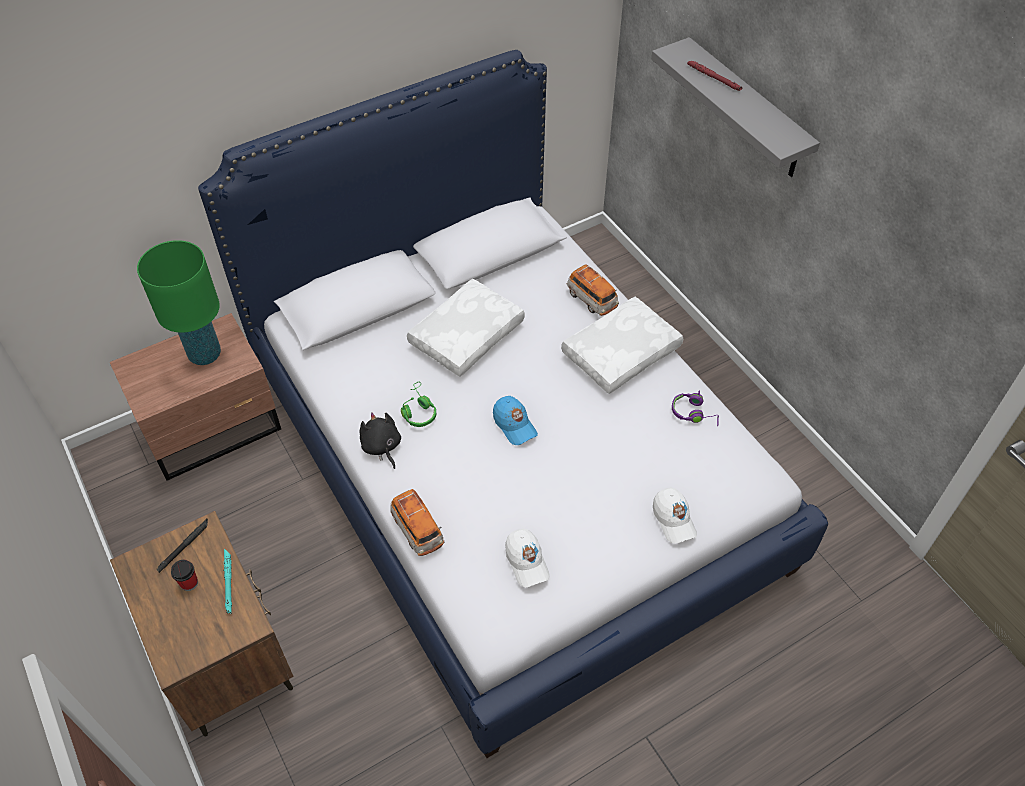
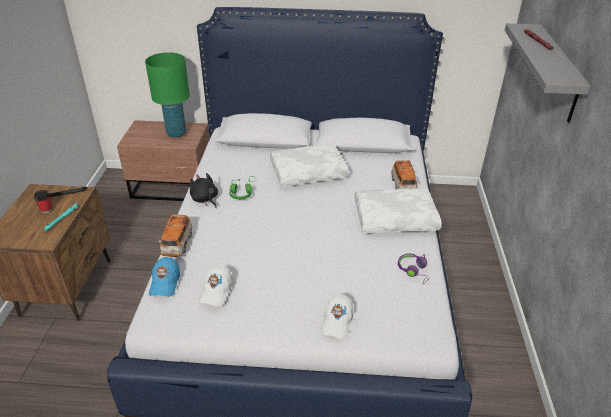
camera: 35 degrees right, 15 degrees down
(381, 447) = (205, 199): black plush toy -> black plush toy turned 45 degrees counterclockwise
(514, 425) = (288, 223): blue cap -> blue cap (165, 283)

